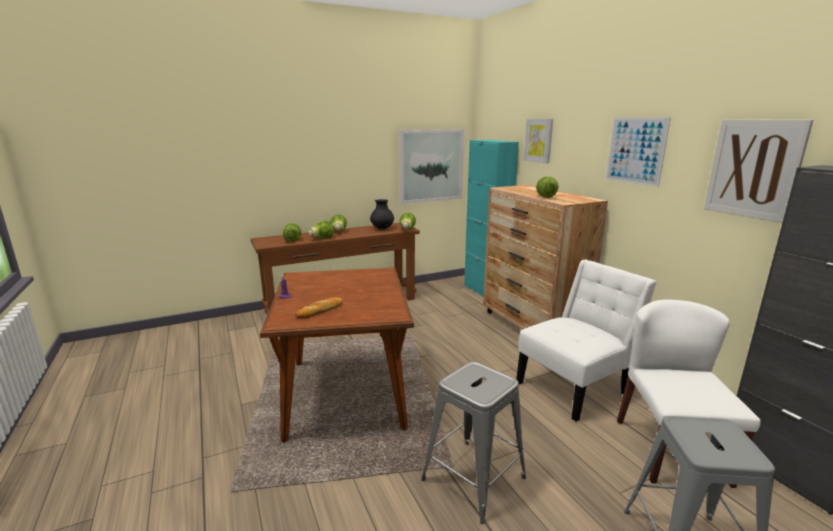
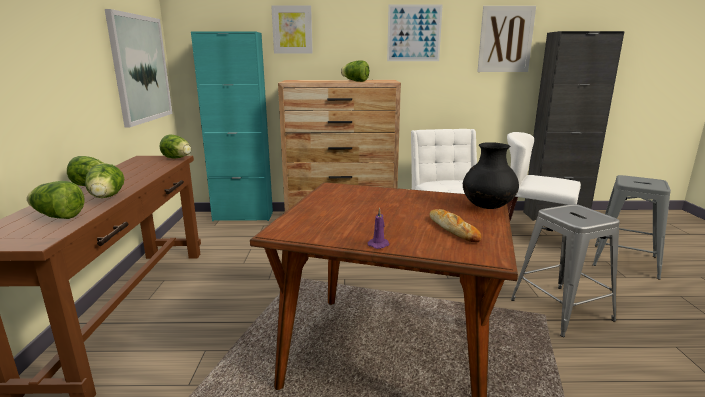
camera: 65 degrees left, 0 degrees up
(382, 229) = (144, 166): black vase -> black vase (487, 207)

